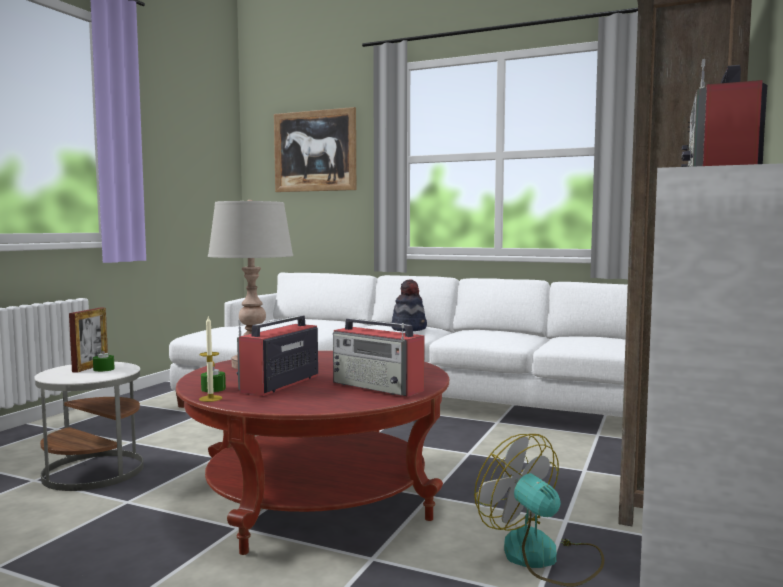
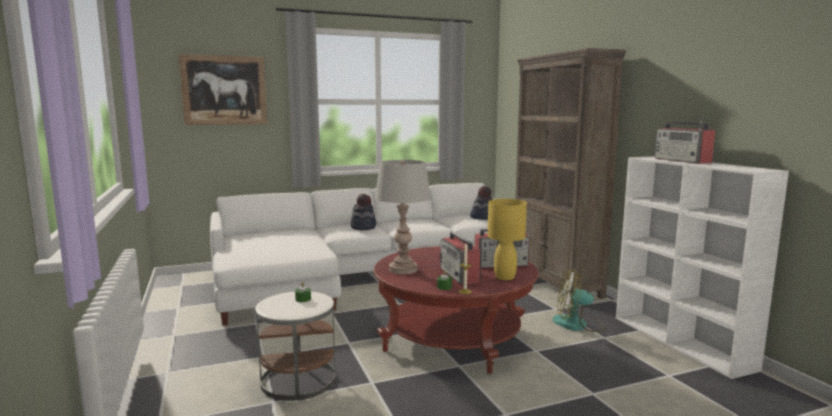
camera: 45 degrees left, 5 degrees up
(90, 367) = (286, 301): picture frame -> none
(316, 399) = (505, 277): none -> yellow table lamp
(611, 342) = (483, 217): none -> hat

